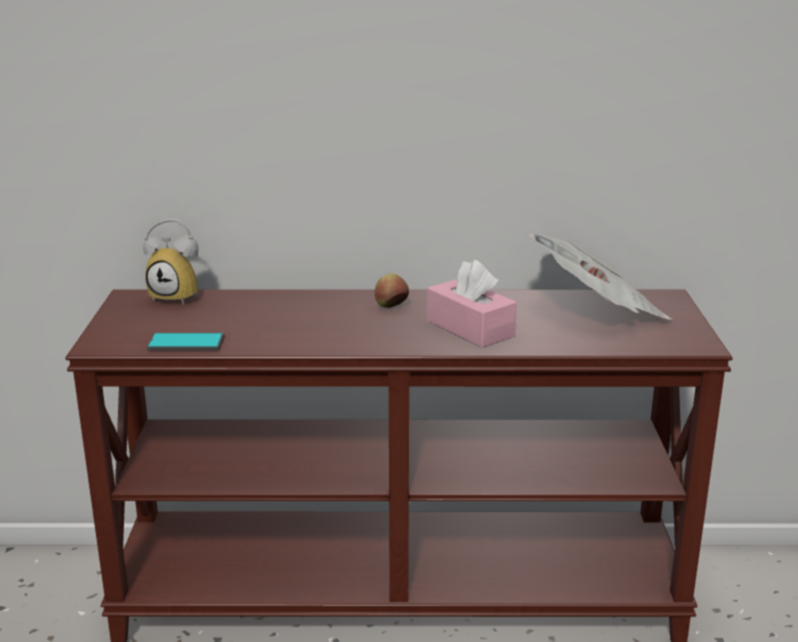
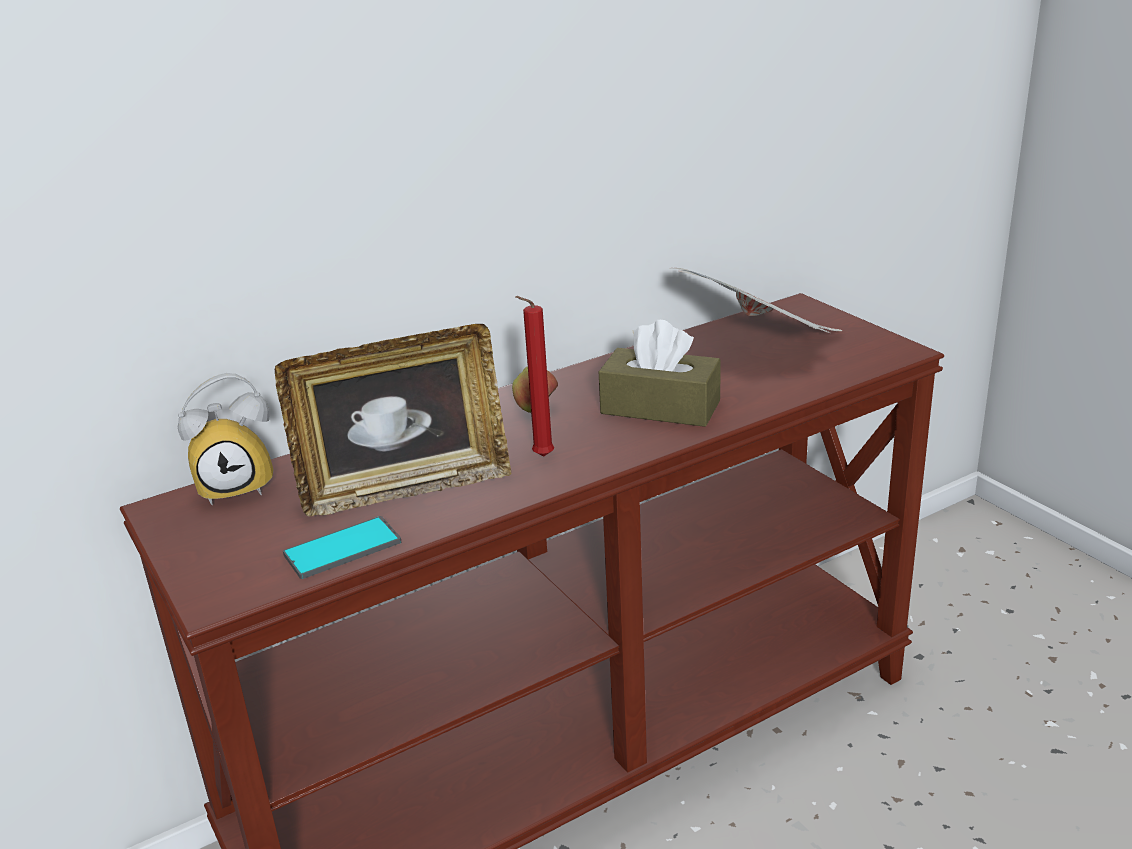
camera: 30 degrees left, 5 degrees up
(259, 324) = (405, 487): none -> picture frame
(355, 333) = (540, 457): none -> red candle
(470, 328) = (660, 407): pink tissue box -> brown tissue box

